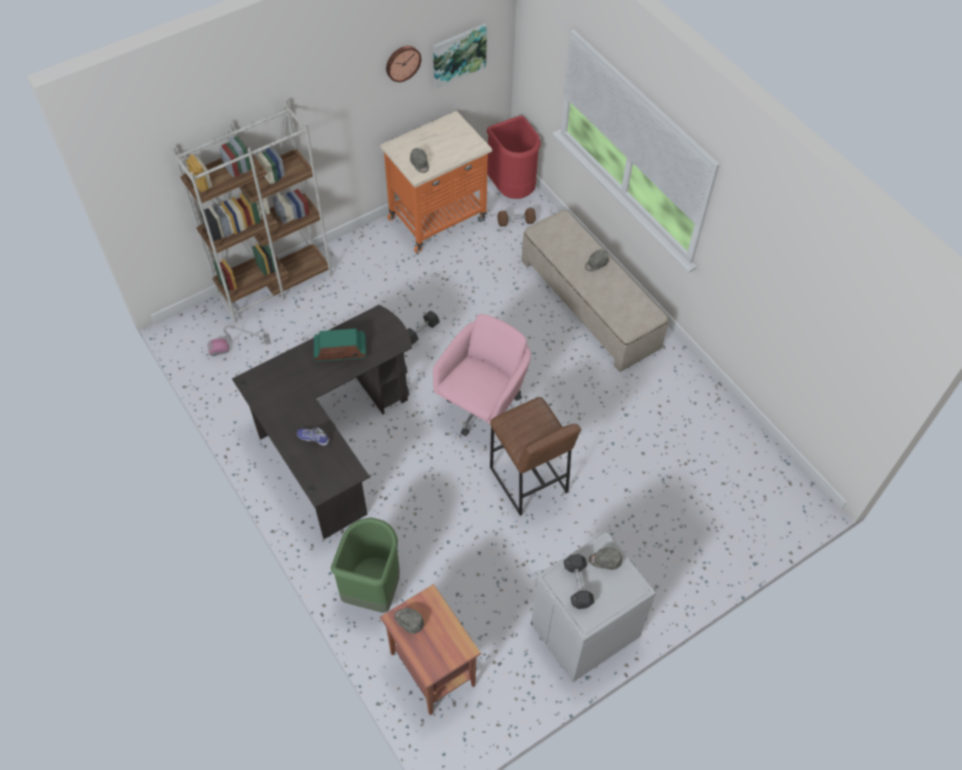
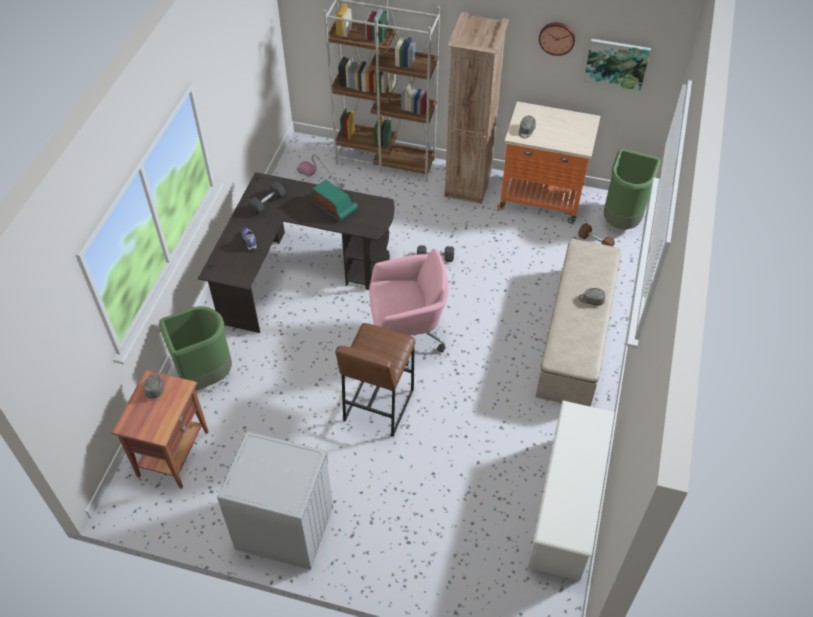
camera: 50 degrees right, 5 degrees down
(368, 251) = (468, 185): none -> brown cabinet
(512, 189) = (622, 220): red trash can -> green trash can
(577, 585) = (261, 462): grey dumbbell -> grey dumbbell (267, 203)
(605, 561) = (298, 466): grey cap -> none
(729, 428) = (566, 508): none -> white shoe rack

